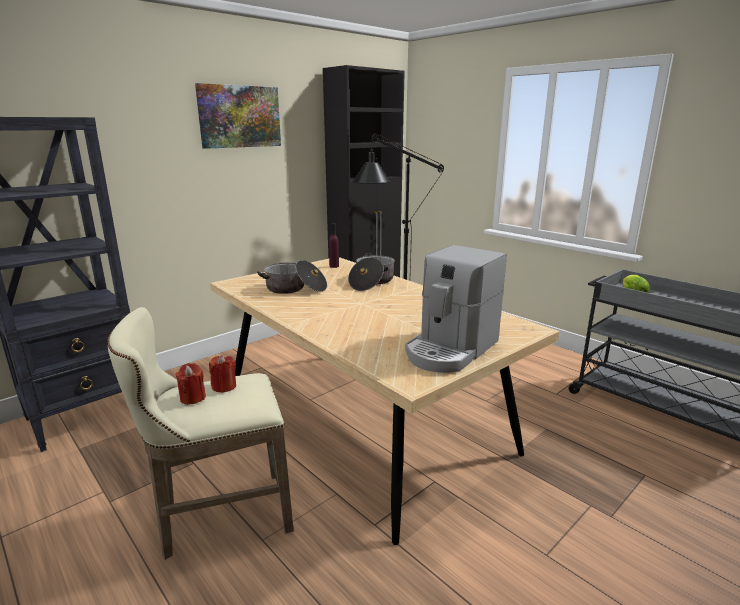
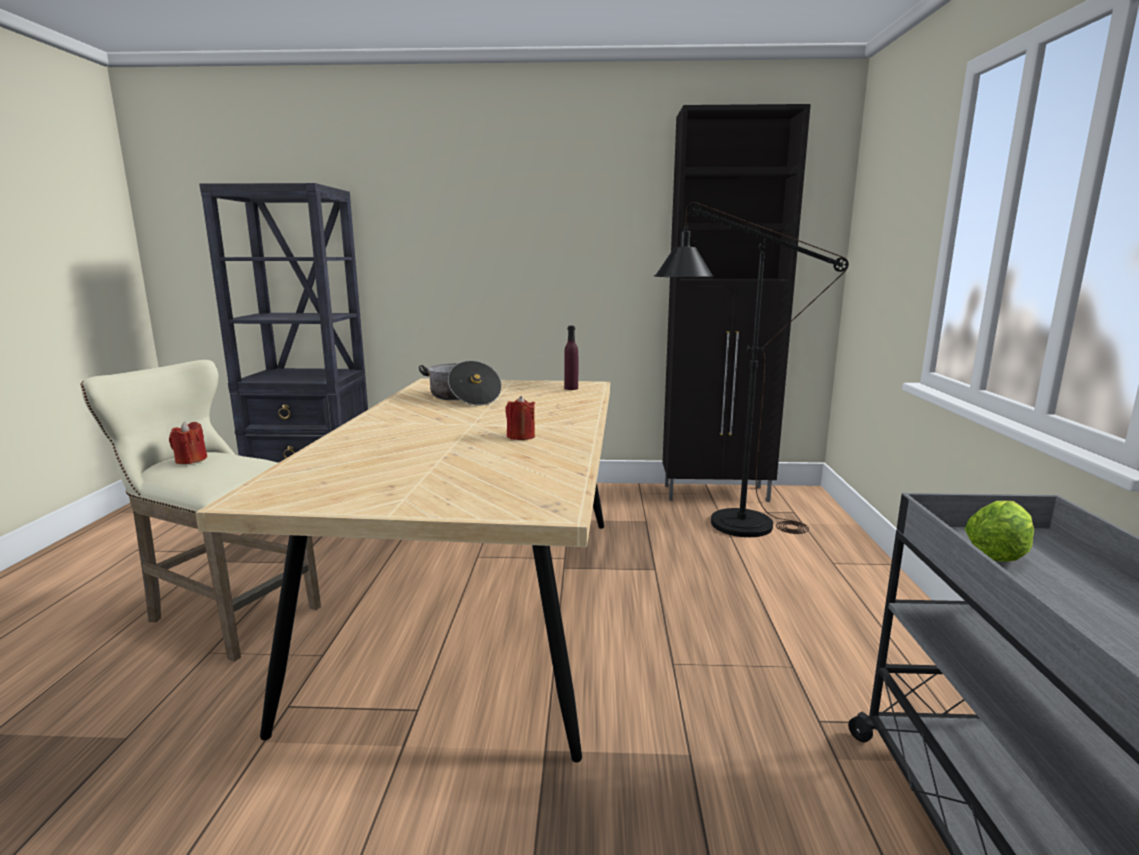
camera: 45 degrees right, 5 degrees down
(224, 386) = (225, 461): red candle -> red candle (520, 436)
(239, 116) = (540, 189): picture -> none
(371, 282) = (554, 410): cooking pot -> none
(451, 349) = (386, 490): coffee machine -> none

